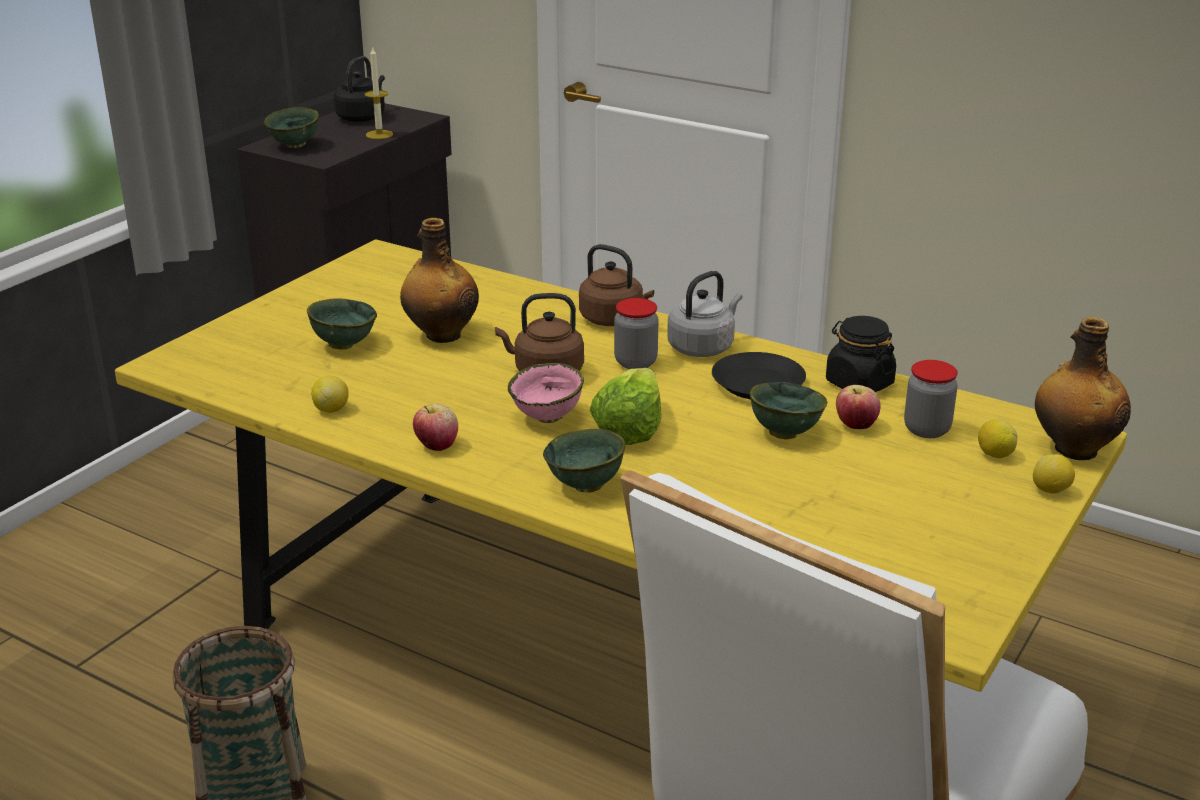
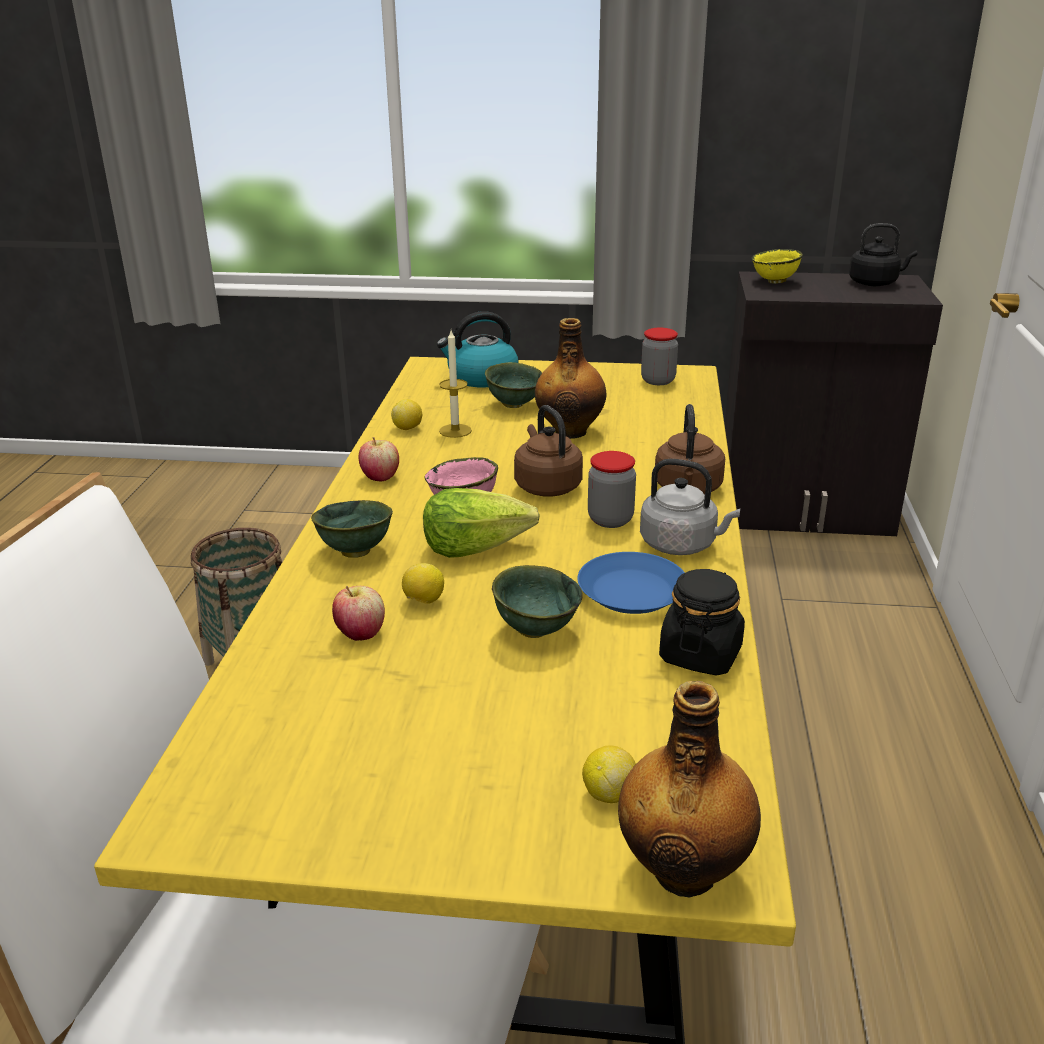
camera: 65 degrees right, 0 degrees up
(247, 344) = (481, 378): none -> kettle
(296, 146) = (775, 282): green bowl -> yellow bowl
(379, 134) = (849, 296): candle -> candle (455, 431)
(757, 384) = (630, 591): black plate -> blue plate
(855, 425) = (593, 672): apple -> apple (360, 633)
(926, 429) = (629, 725): jar -> jar (658, 380)
(1051, 491) = (545, 862): lemon -> lemon (423, 601)

